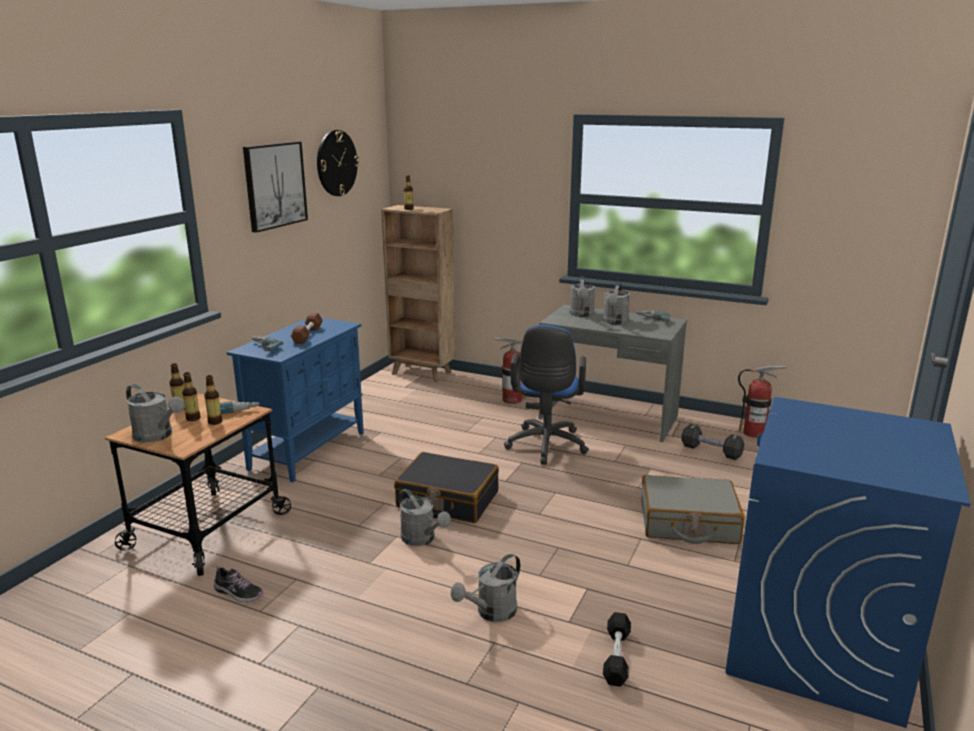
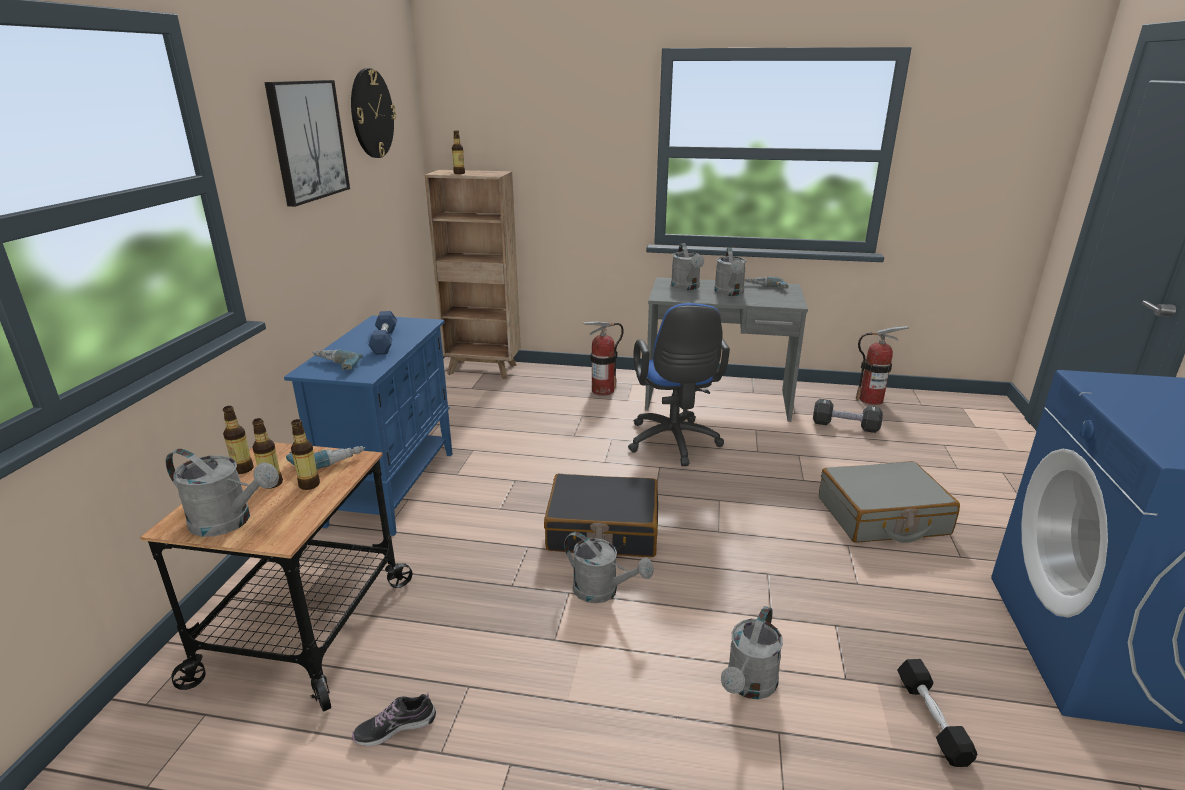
camera: 15 degrees left, 5 degrees up
(238, 593) = (395, 727): shoe -> shoe turned 150 degrees clockwise
(307, 335) = (384, 341): brown dumbbell -> blue dumbbell

